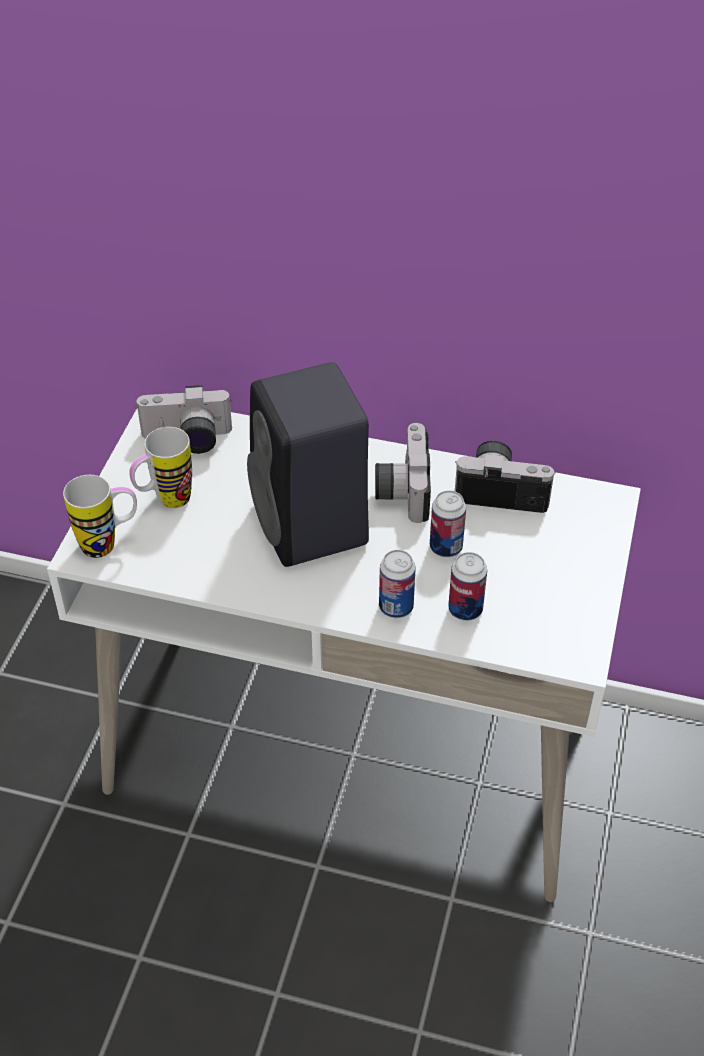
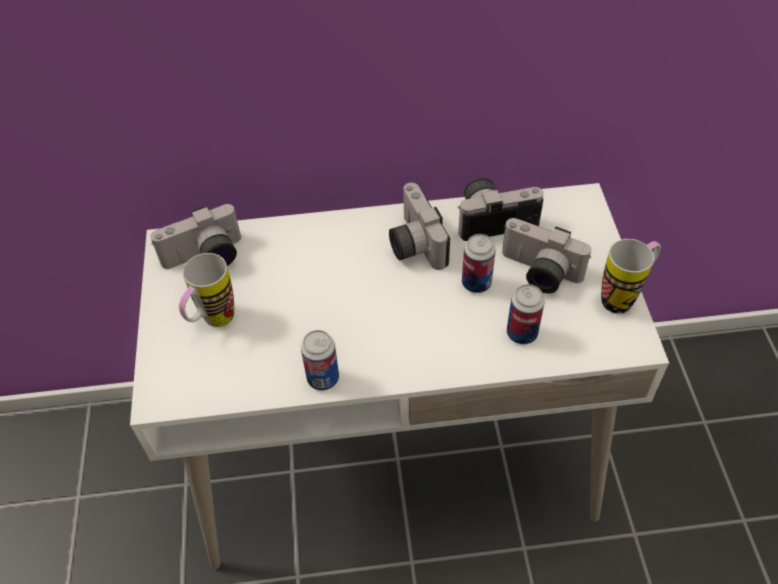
camera: 20 degrees left, 5 degrees up
(109, 544) = (179, 380): mug -> mug (624, 297)
(313, 526) = (355, 302): black speaker -> none
(396, 607) = (464, 351): can -> can (323, 378)
(516, 558) = (537, 273): none -> camera

